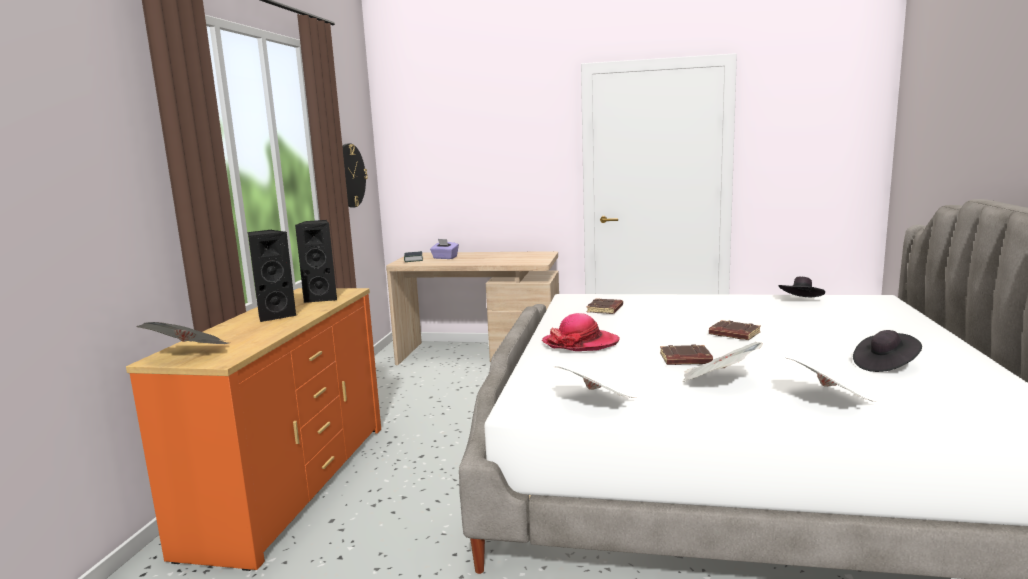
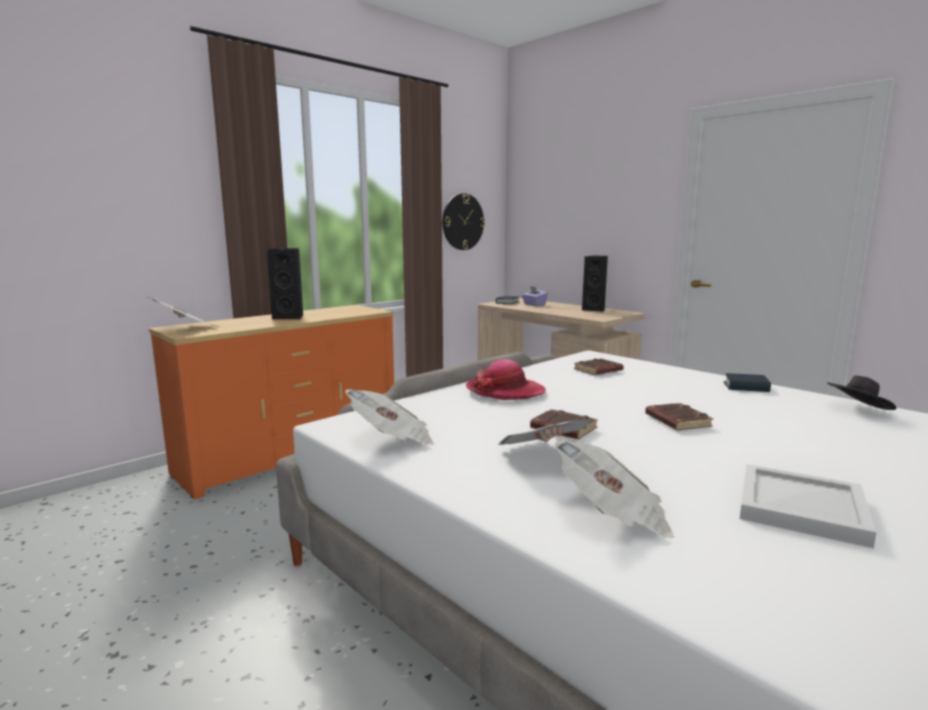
camera: 35 degrees right, 0 degrees up
(322, 298) = (347, 312): black speaker -> black speaker (595, 309)
(719, 300) = (746, 387): none -> book
(885, 365) = (799, 506): black hat -> white tray

